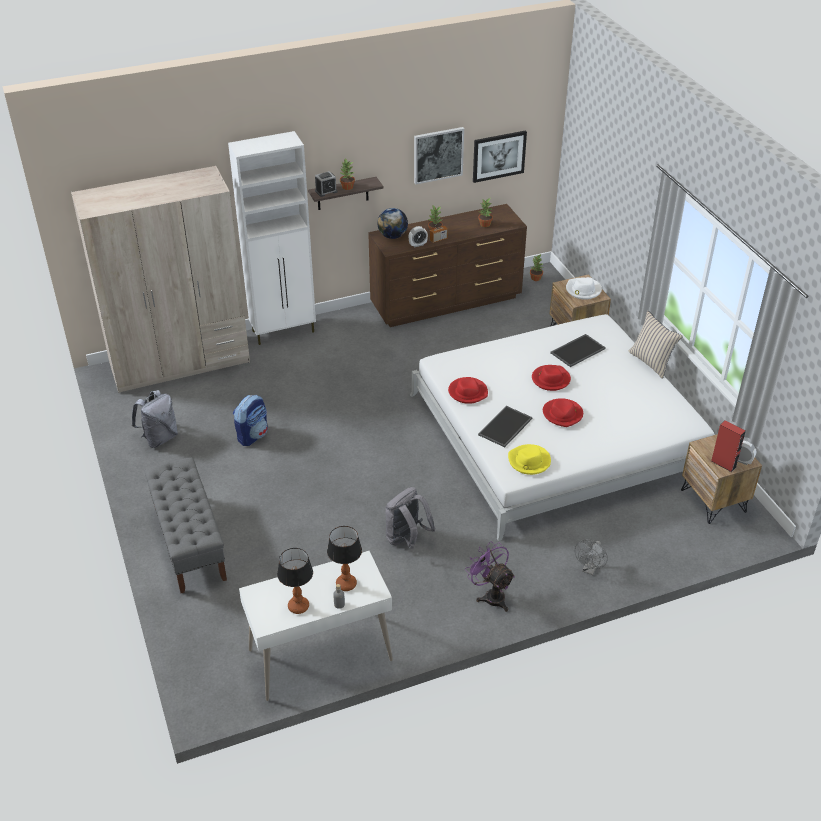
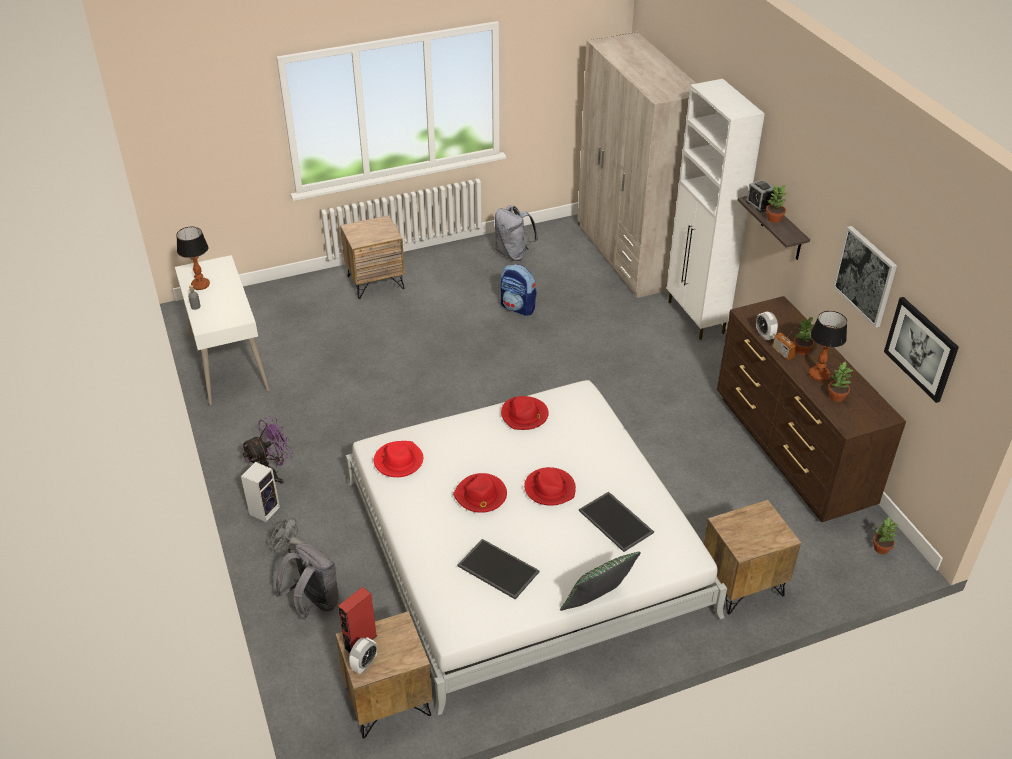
camera: 90 degrees right, 0 degrees up
(189, 542) = (375, 282): grey bench -> brown nightstand
(346, 583) = (218, 309): table lamp -> table lamp (819, 375)
(392, 236) = (779, 315): globe -> none
(406, 539) = (359, 414): grey backpack -> grey backpack (314, 603)
(505, 427) = (459, 444): tray -> tray (497, 569)
(529, 461) = (398, 461): yellow hat -> red hat
(536, 595) = (265, 510): none -> speaker
(583, 290) = (754, 531): white hat -> none
(651, 362) = (598, 602): beige pillow -> green pillow

